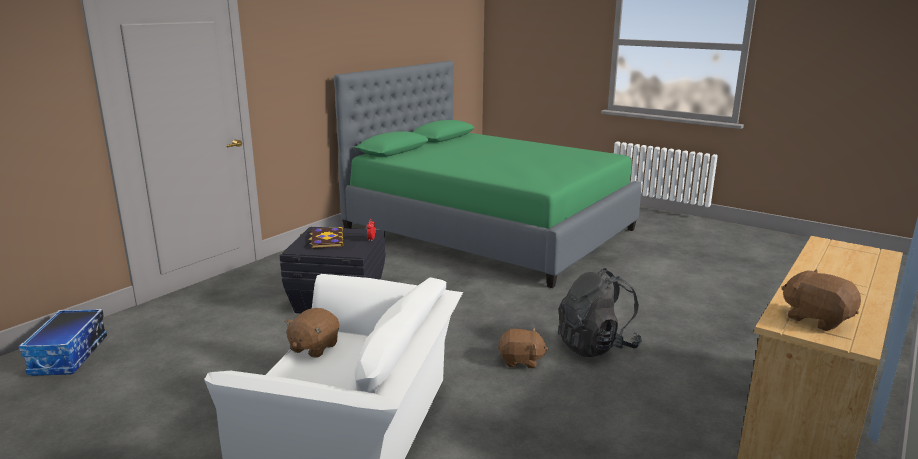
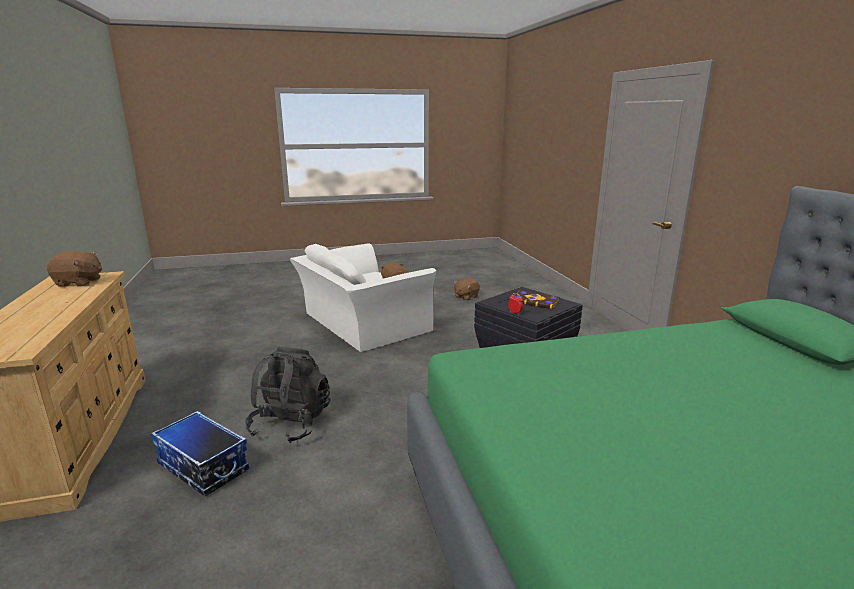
camera: 130 degrees right, 0 degrees up
(70, 356) = (529, 288): storage box -> storage box (202, 467)
(521, 361) = (333, 384): brown plush toy -> brown plush toy (466, 297)

